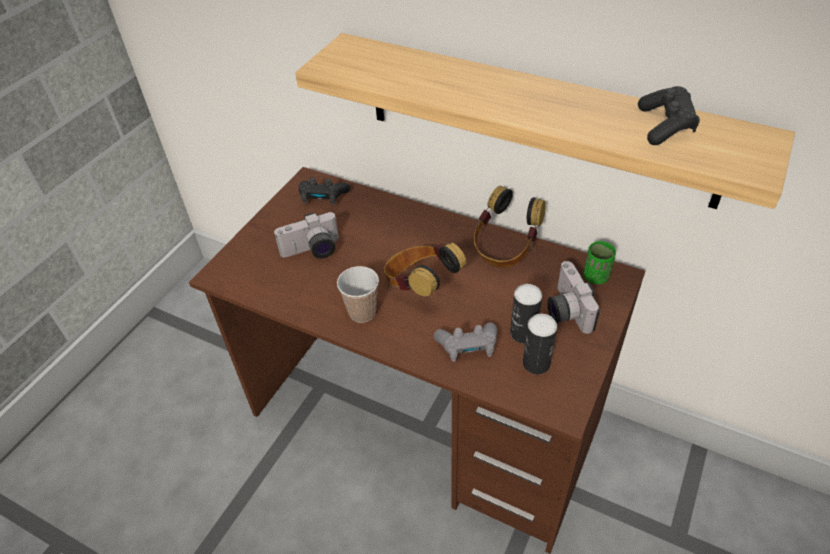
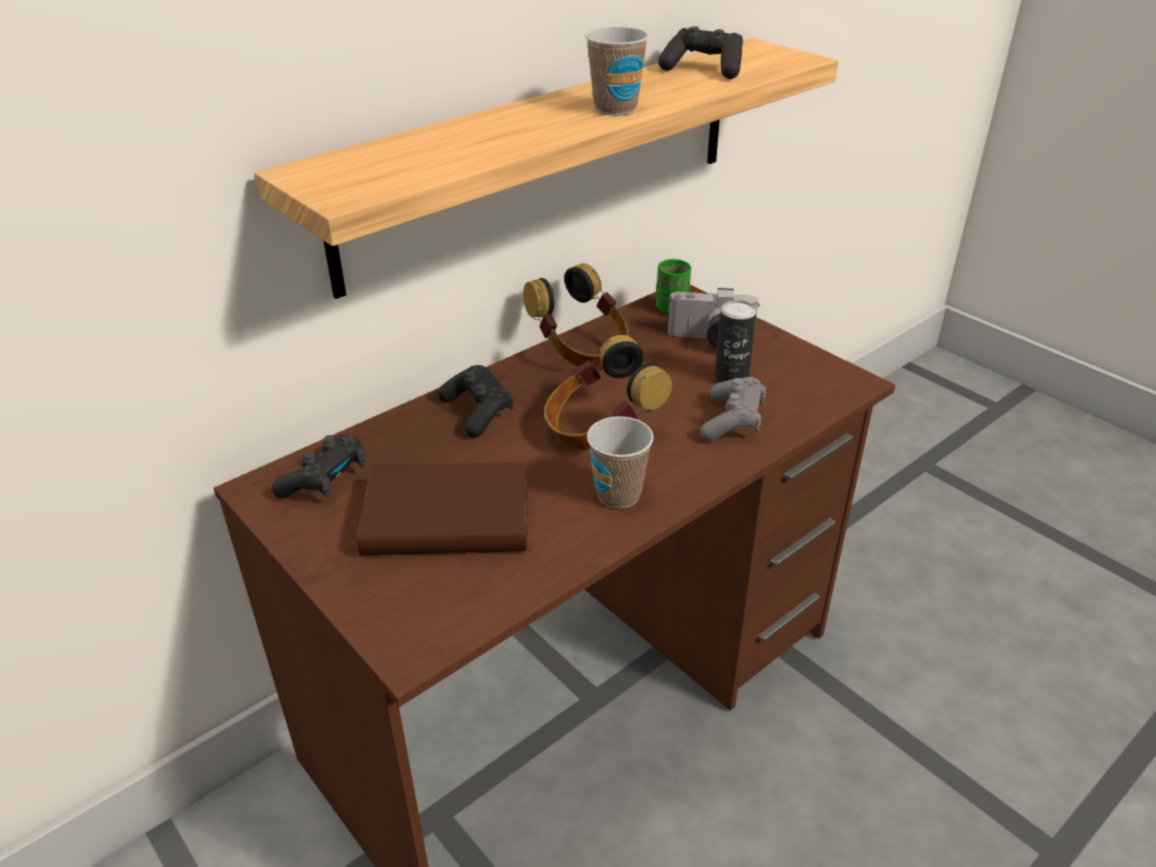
camera: 70 degrees left, 10 degrees down
(312, 251) = (447, 518): camera -> brown book
(410, 228) = (478, 412): none -> black game controller
(531, 110) = (615, 109): none -> cup
(536, 363) = (781, 381): can -> none

